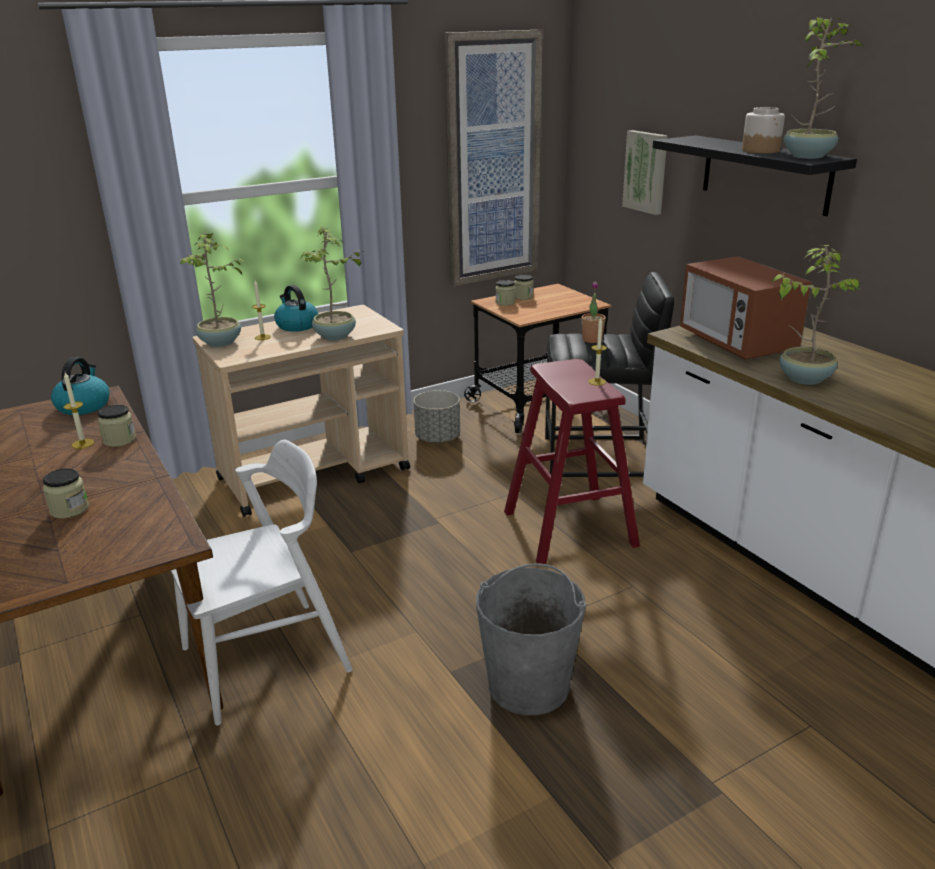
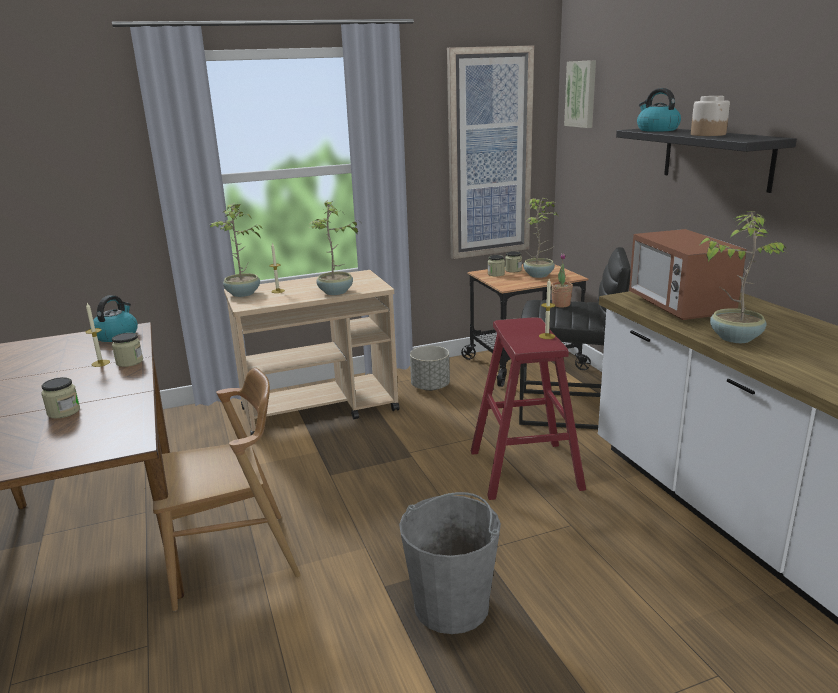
camera: 10 degrees right, 5 degrees down
(267, 660) = (232, 559): white chair -> brown chair
(296, 325) = (308, 283): kettle -> kettle (656, 130)
(646, 172) = (619, 161): picture -> picture (582, 94)
(809, 156) = (751, 137): potted plant -> potted plant (539, 275)

